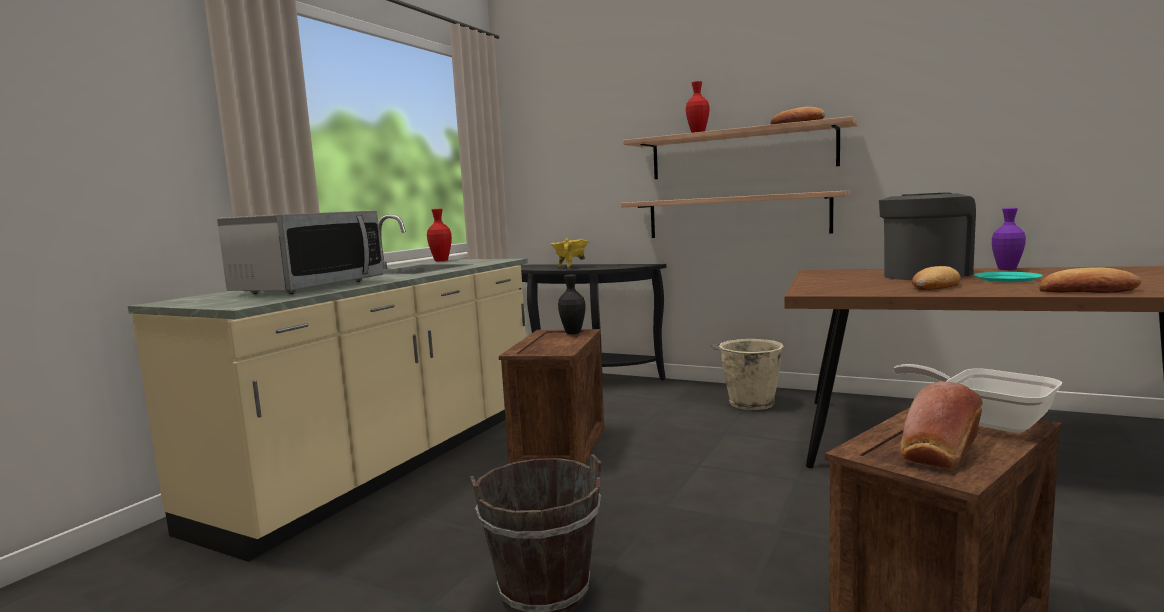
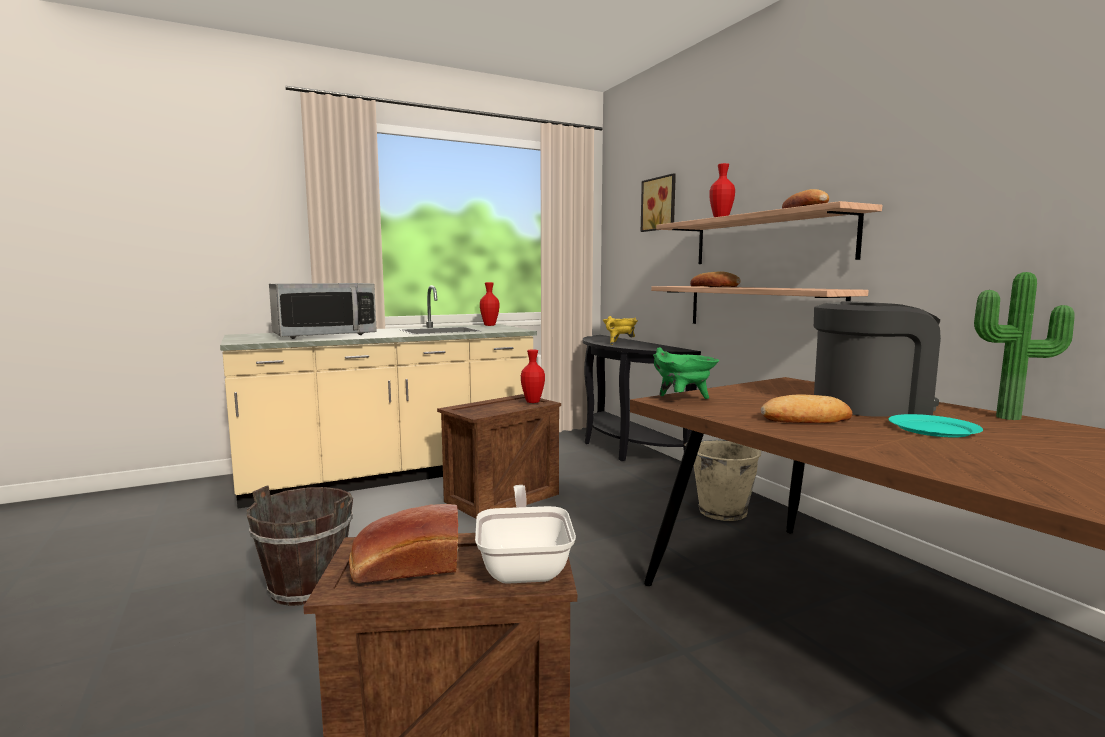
camera: 35 degrees right, 0 degrees up
(573, 333) = (533, 402): black vase -> red vase
(593, 120) = (660, 204): none -> picture
(819, 290) = (683, 400): none -> green cooking pot
(1007, 269) = (1011, 418): purple vase -> potted plant
(1087, 290) = (943, 463): bread -> bread (714, 286)

